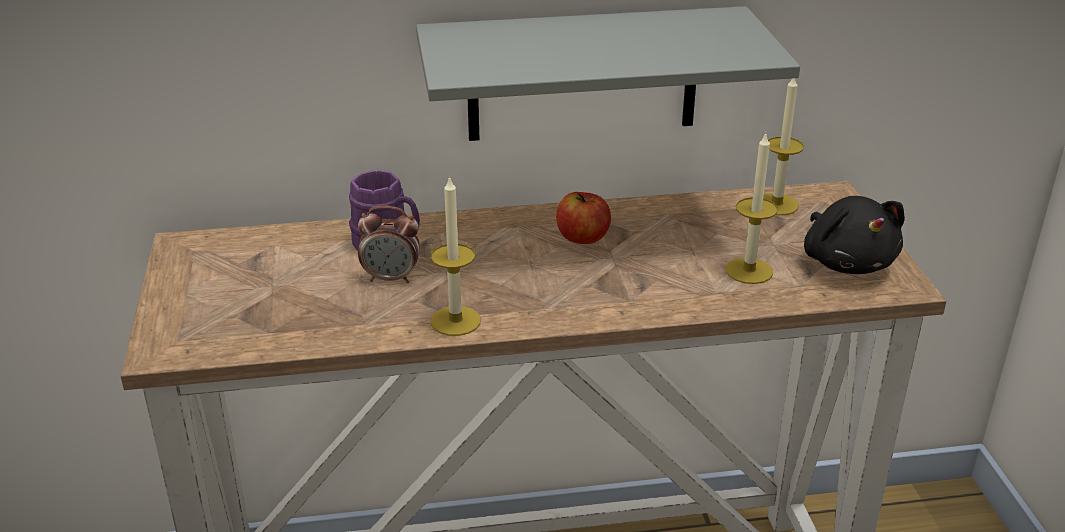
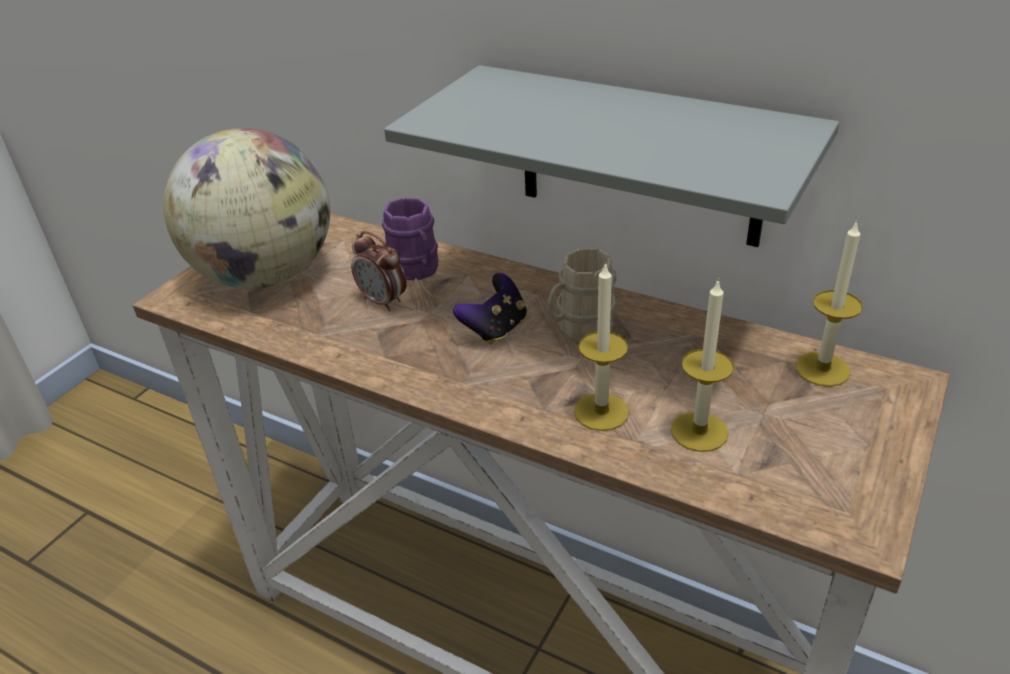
camera: 40 degrees right, 5 degrees up
(240, 299) = (266, 276): none -> globe
(455, 321) = (380, 362): candle -> candle (601, 412)
(519, 263) = (495, 329): none -> game controller
(583, 237) = (579, 327): apple -> beige mug
(847, 262) = (826, 471): black plush toy -> none

